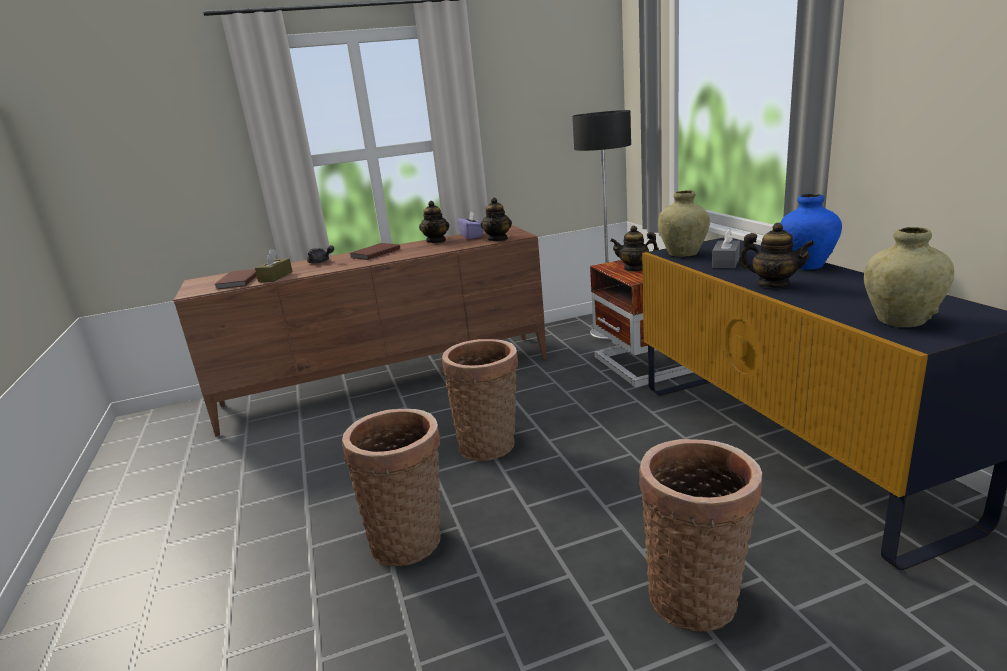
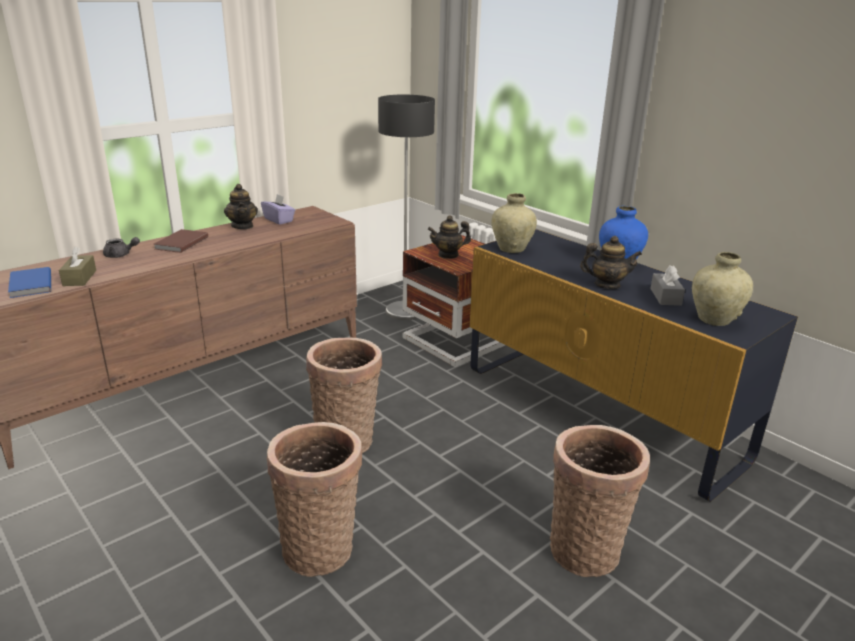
camera: 25 degrees left, 5 degrees up
(237, 281) = (29, 285): brown book -> blue book
(498, 239) = (313, 225): teapot -> none
(725, 262) = (554, 260): grey tissue box -> grey tissue box (665, 297)

